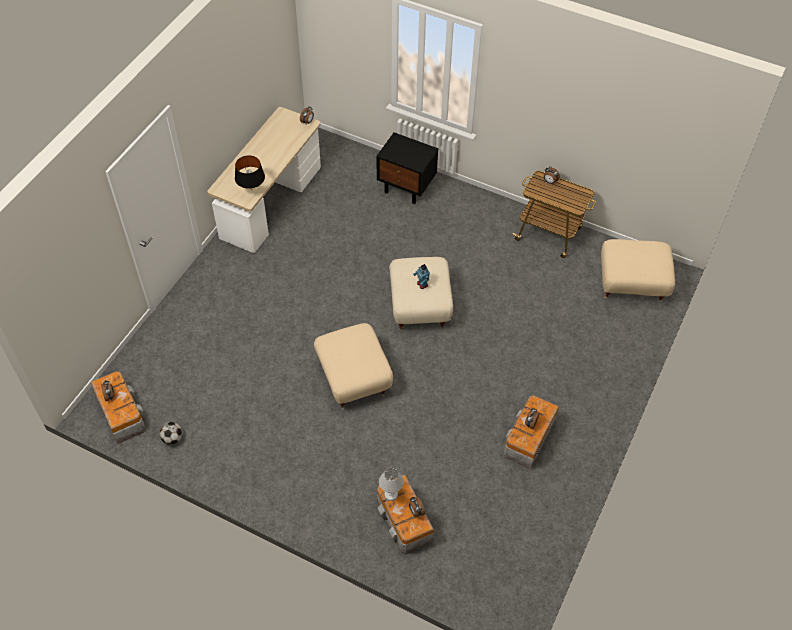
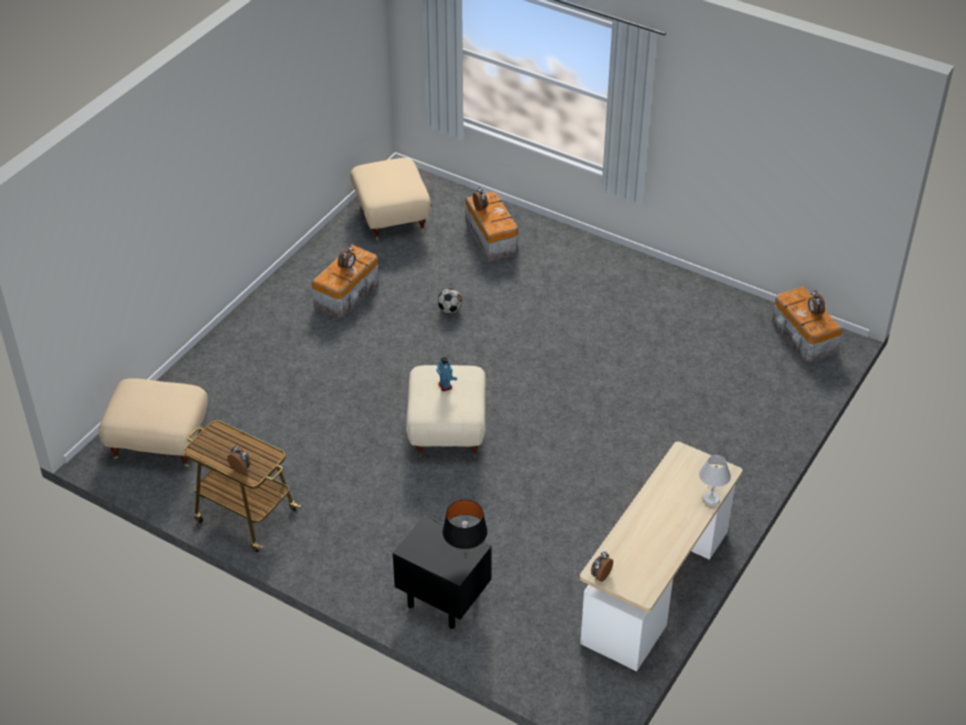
camera: 175 degrees left, 10 degrees down
(173, 438) = (739, 312): football -> football (450, 310)
(251, 191) = (677, 466): black table lamp -> black table lamp (465, 550)
(354, 378) = (536, 357): beige ottoman -> beige ottoman (390, 216)
(391, 494) = (503, 221): white table lamp -> white table lamp (710, 499)

